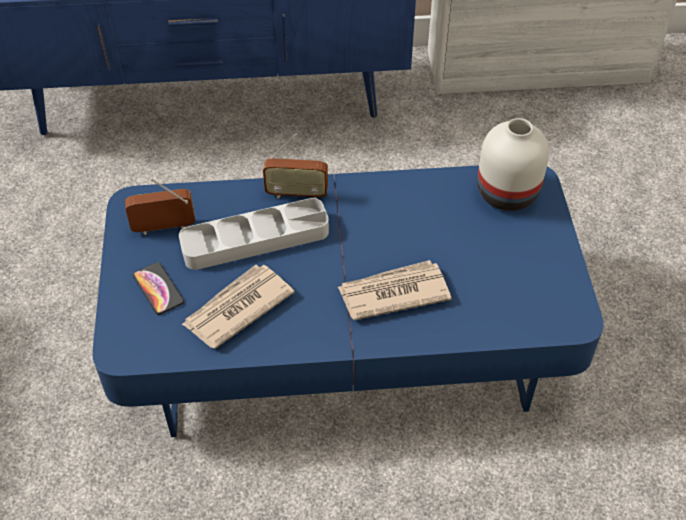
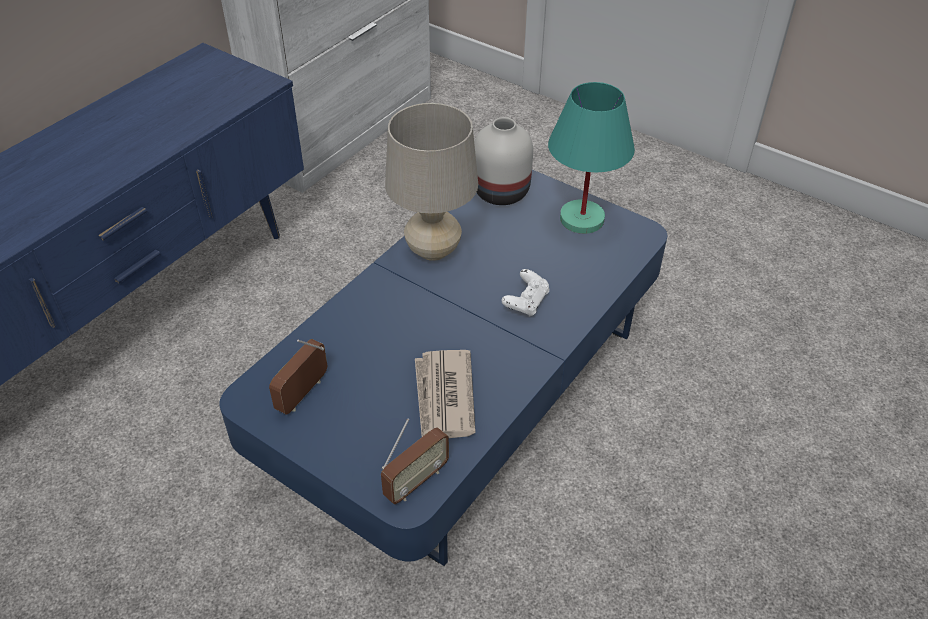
camera: 50 degrees left, 5 degrees down
(158, 289) = (367, 436): phone -> none
(255, 239) = (385, 345): grey tray -> none
(296, 194) = (368, 294): radio -> radio (416, 481)
(386, 198) = (433, 250): none -> beige table lamp
(392, 293) = (526, 302): newspaper -> white game controller
(538, 266) = (581, 219): none -> turquoise table lamp

